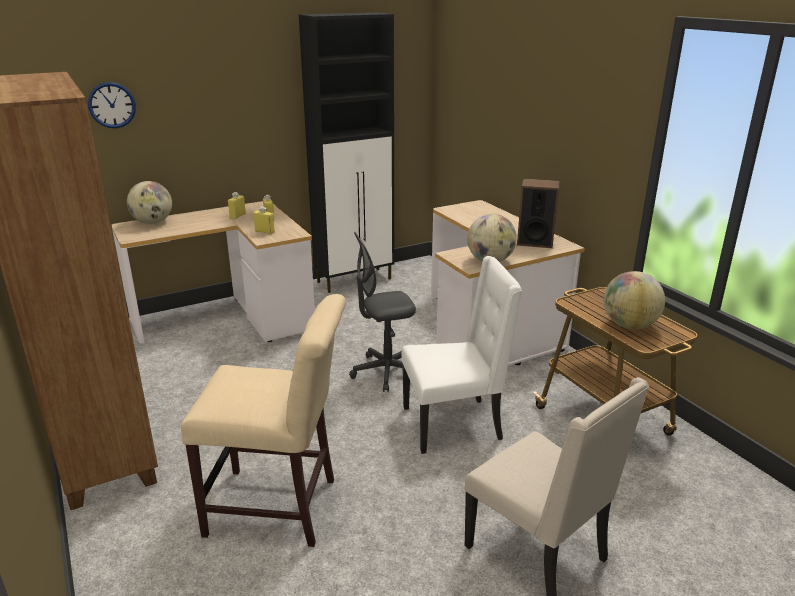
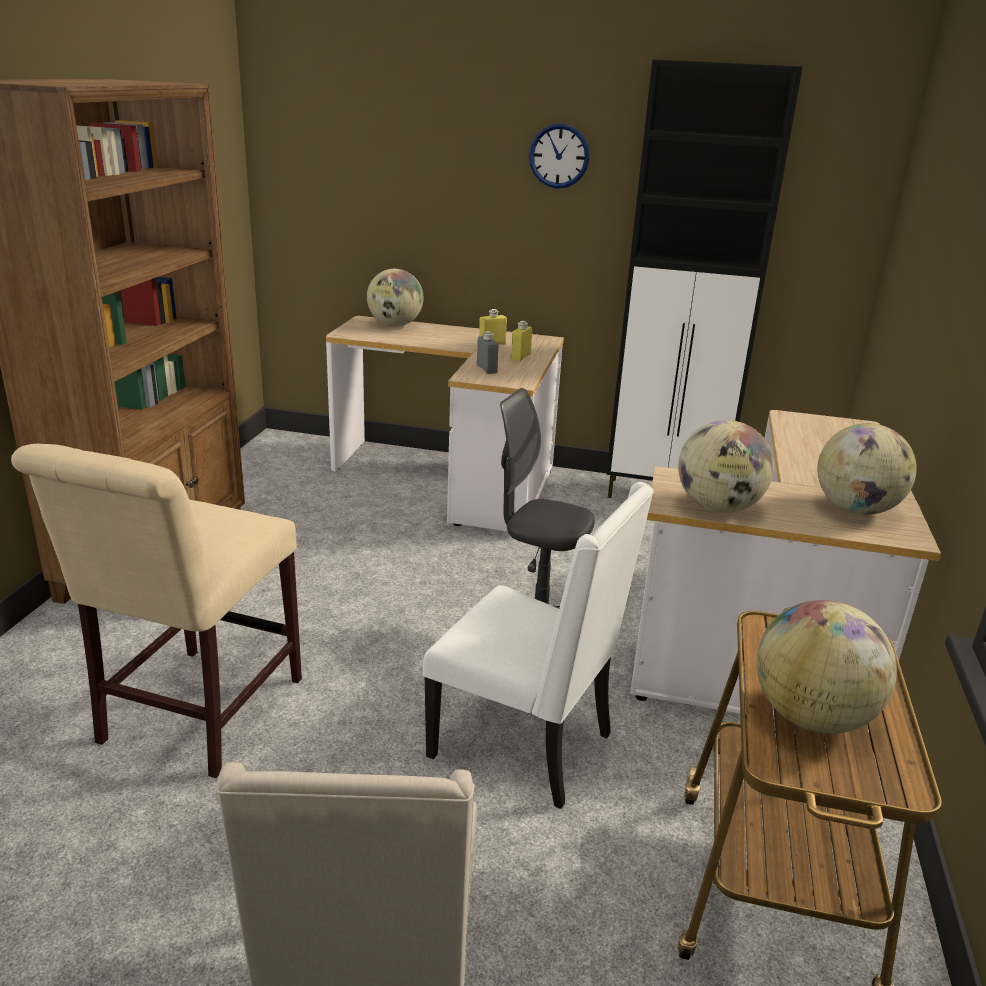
camera: 40 degrees right, 0 degrees up
(112, 105) = (381, 162): wall clock -> wall clock (559, 156)
(264, 232) = (486, 369): yellow bottle -> grey bottle
(279, 508) = (194, 716): beige chair -> beige chair turned 60 degrees clockwise
(535, 242) = (856, 509): speaker -> globe

